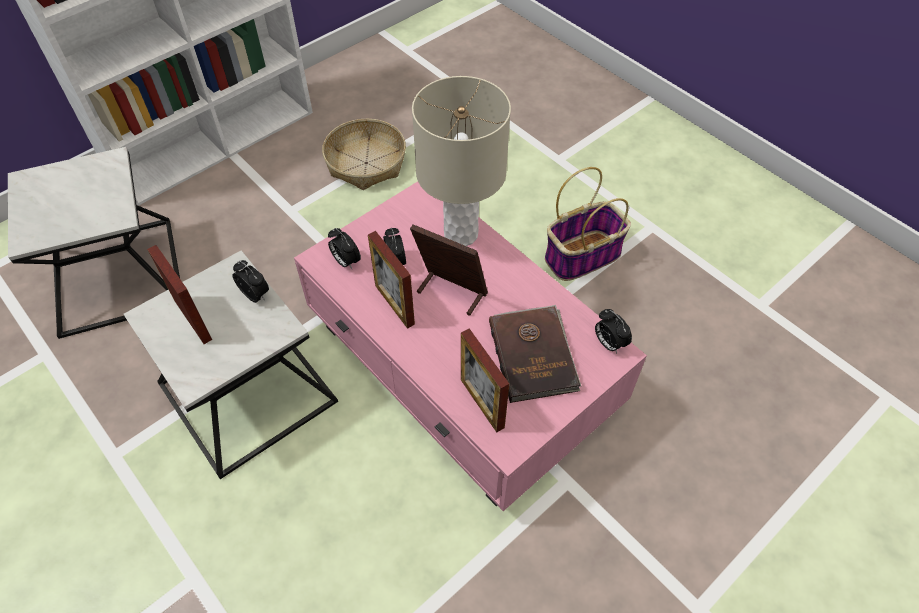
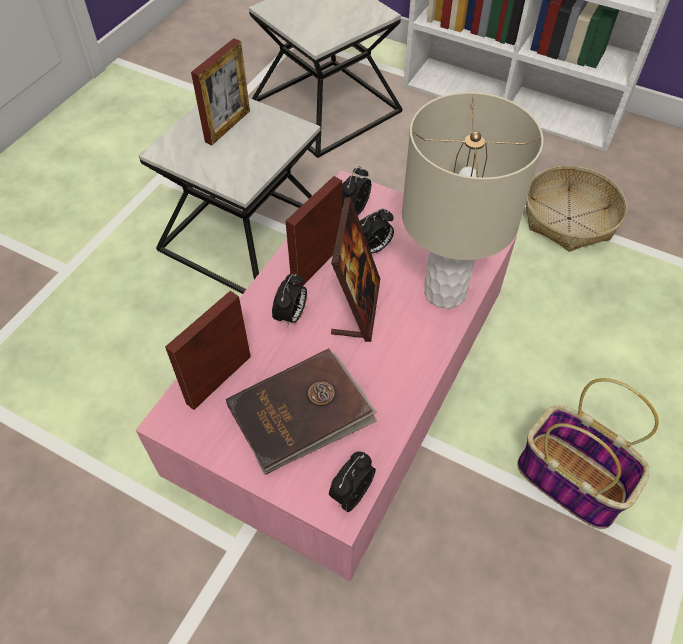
camera: 70 degrees right, 0 degrees up
(256, 295) = (272, 154): alarm clock -> alarm clock (291, 316)

